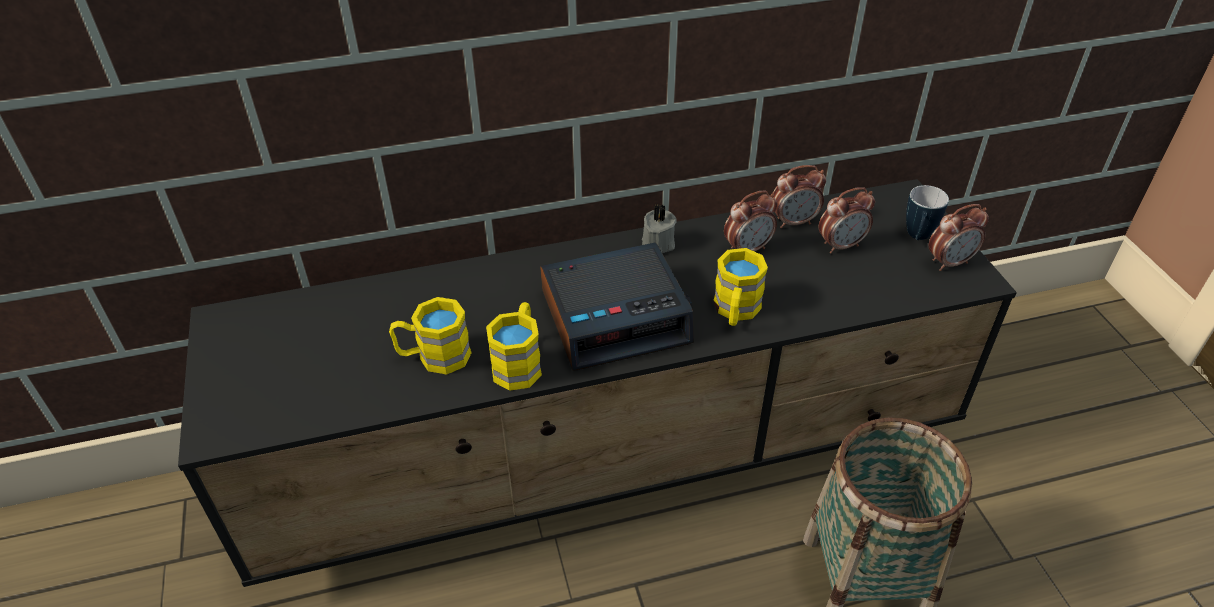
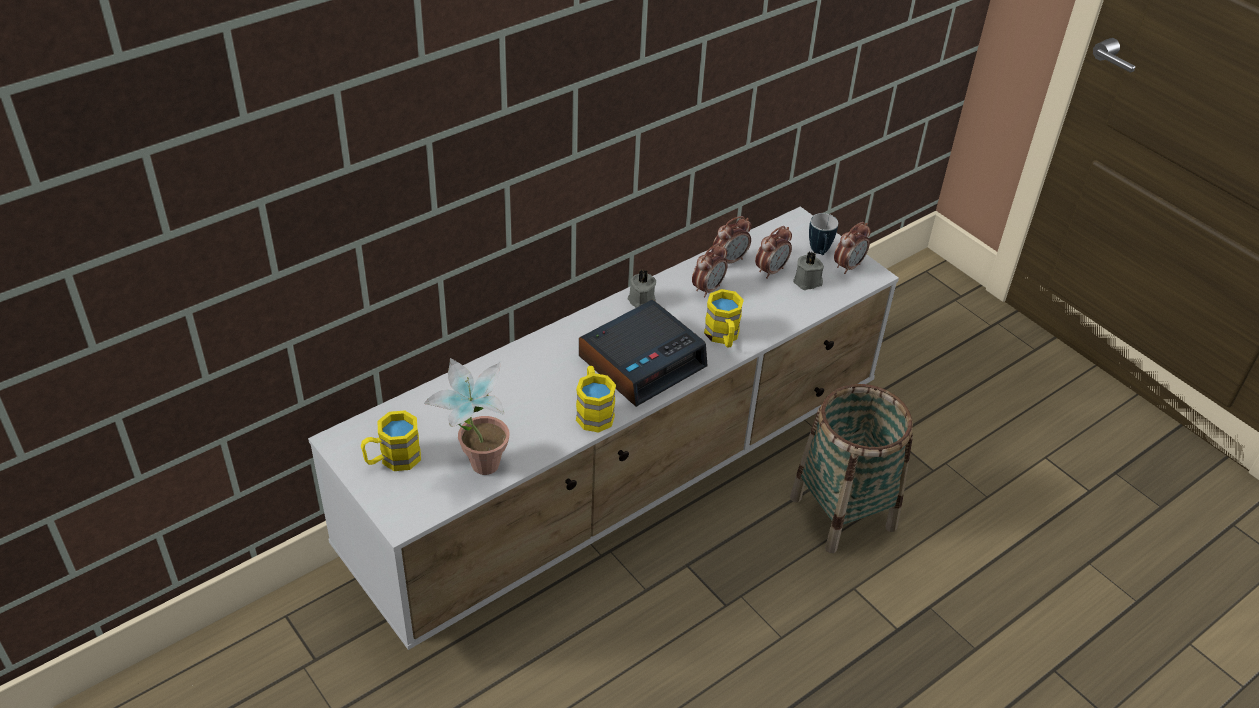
camera: 25 degrees left, 0 degrees up
(336, 395) = (475, 469): none -> potted plant
(434, 357) = (529, 424): yellow mug -> yellow mug (392, 459)
(612, 460) = (624, 483): black tv stand -> white tv stand
(884, 269) = (808, 282): none -> grey candle

